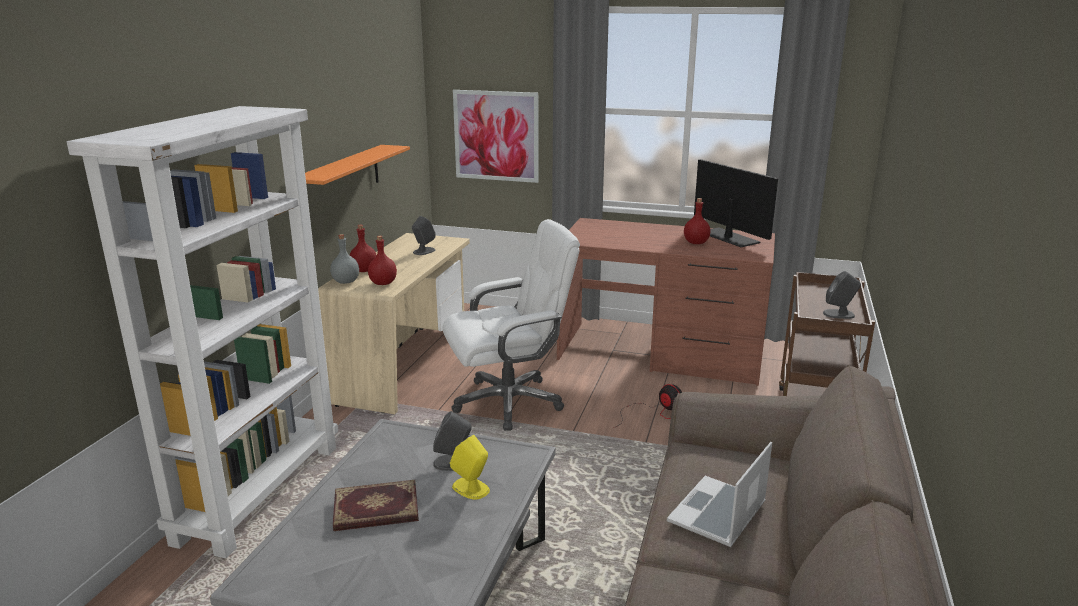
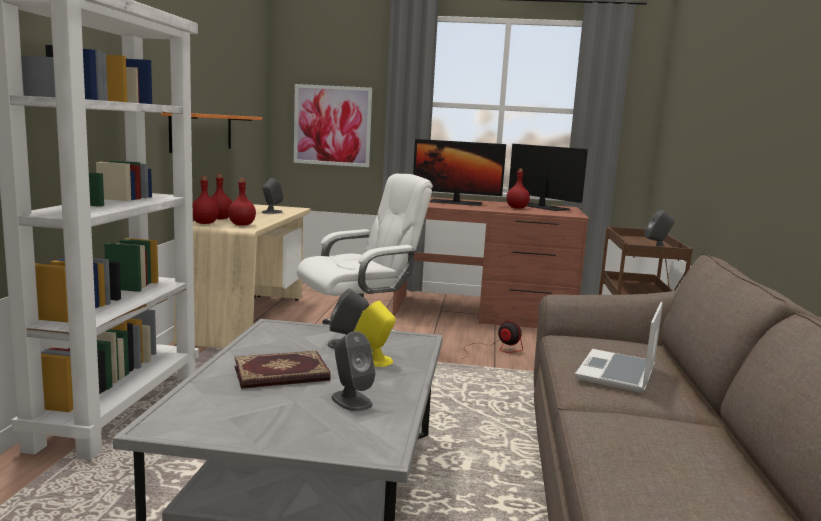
camera: 10 degrees left, 10 degrees down
(345, 282) = (204, 223): grey bottle -> red bottle
(430, 551) = (351, 400): none -> grey speaker
(628, 233) = (456, 202): none -> monitor

